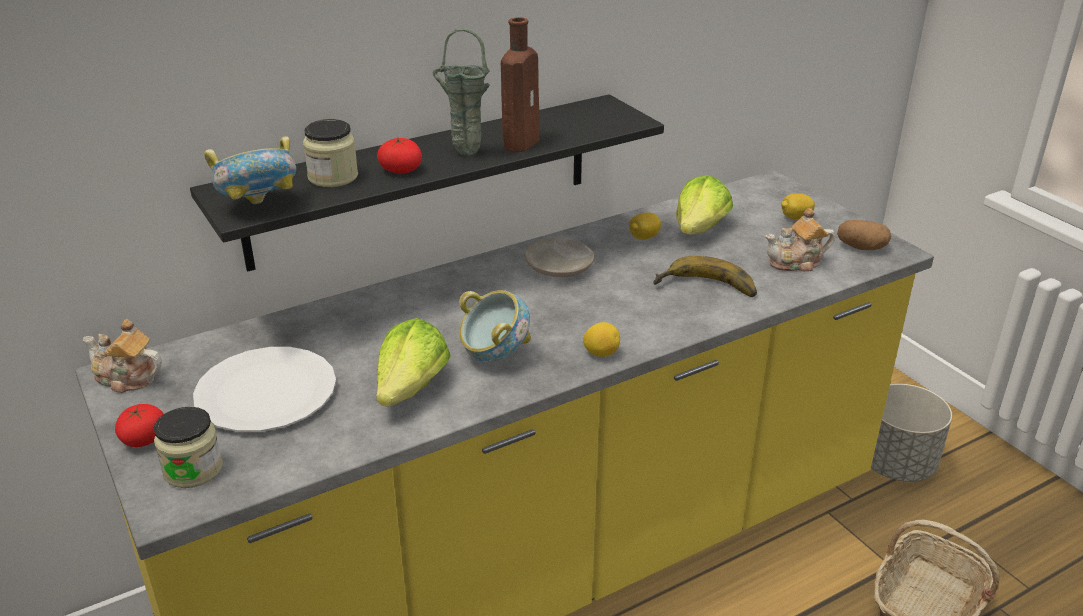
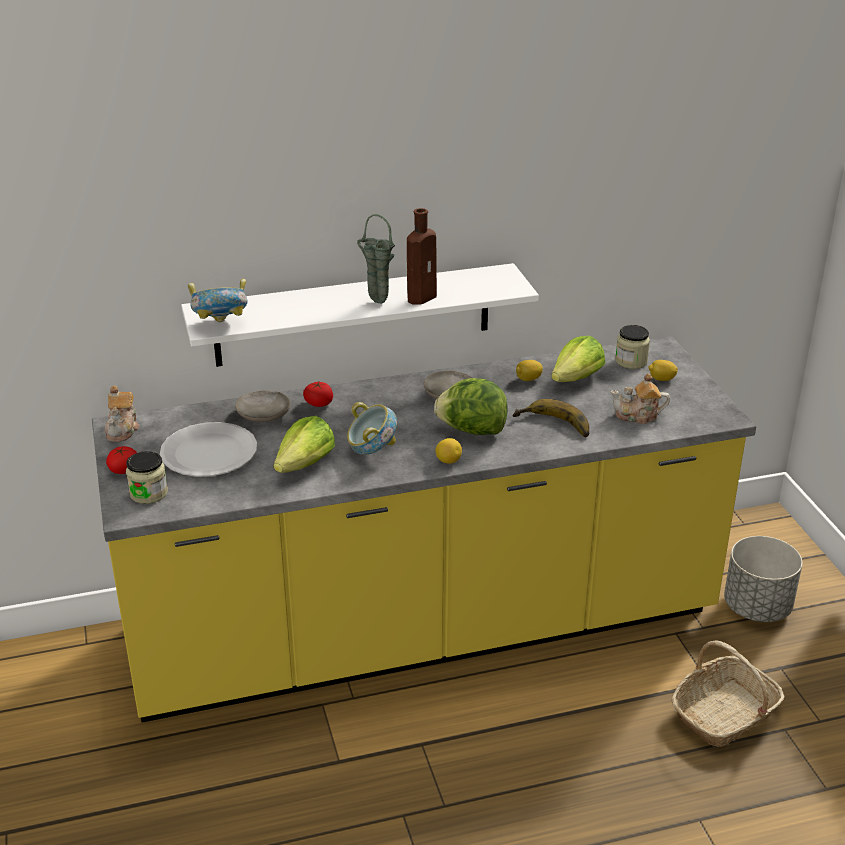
camera: 15 degrees right, 0 degrees up
(127, 378) = (123, 429): teapot -> teapot turned 120 degrees counterclockwise
(326, 326) = (264, 413): none -> beige plate
(333, 177) = (278, 308): jar -> jar (631, 361)
(401, 170) = (326, 308): tomato -> tomato (319, 403)
(422, 180) = (353, 315): black shelf -> white shelf
(610, 309) = (472, 430): none -> lettuce
(861, 247) = (699, 411): potato -> none

